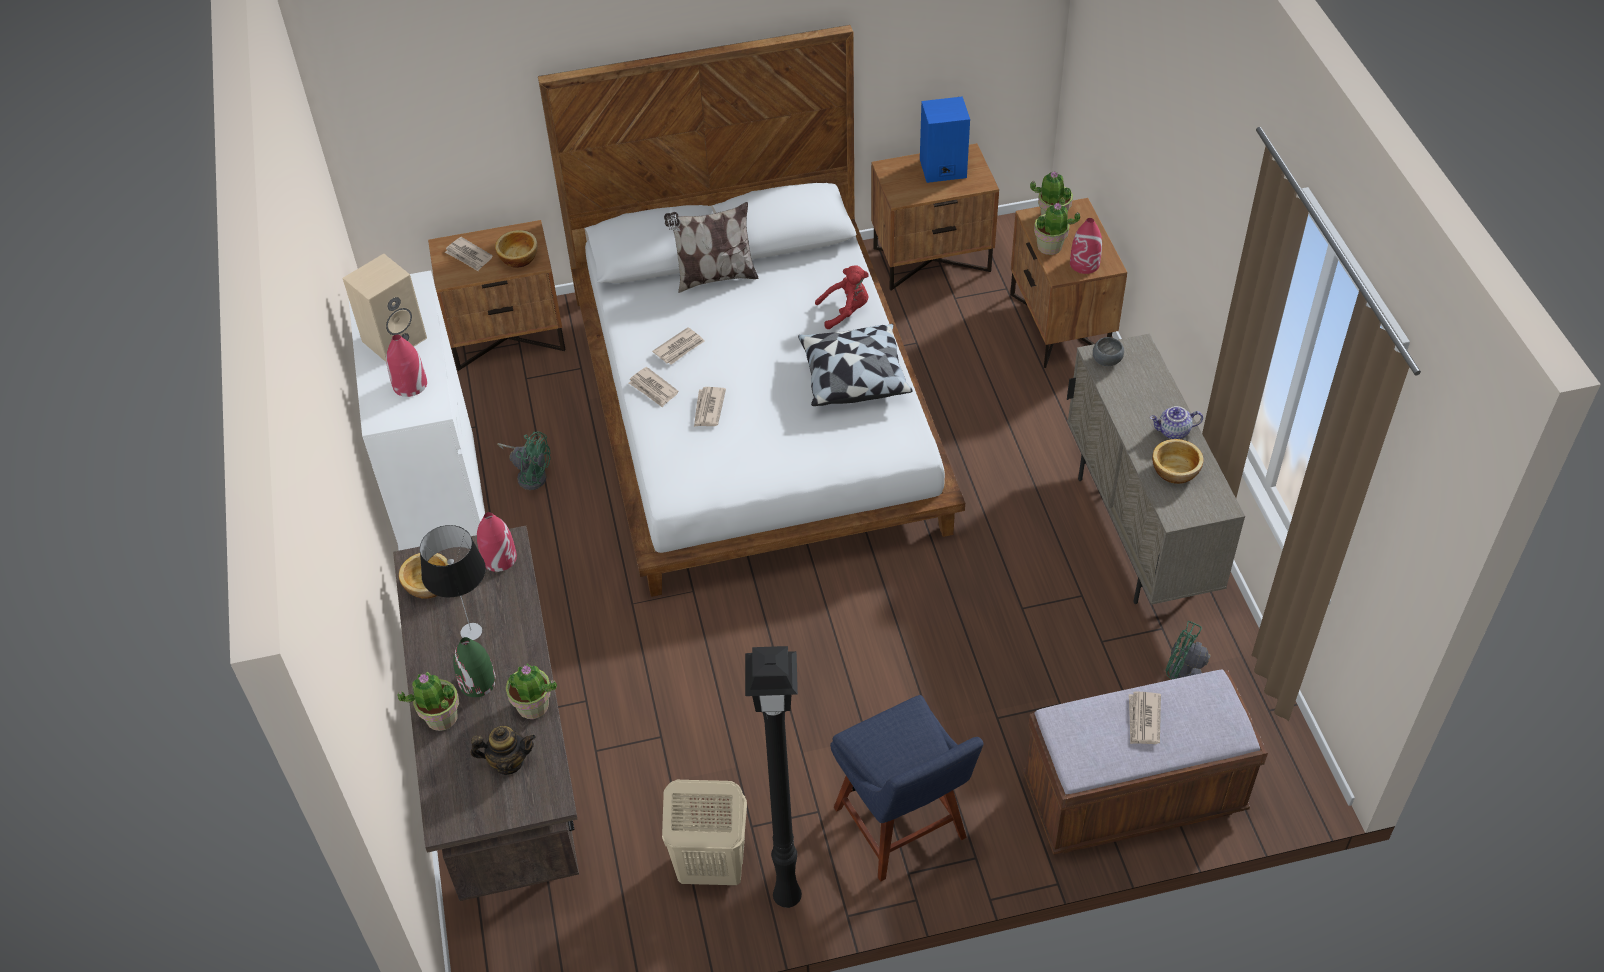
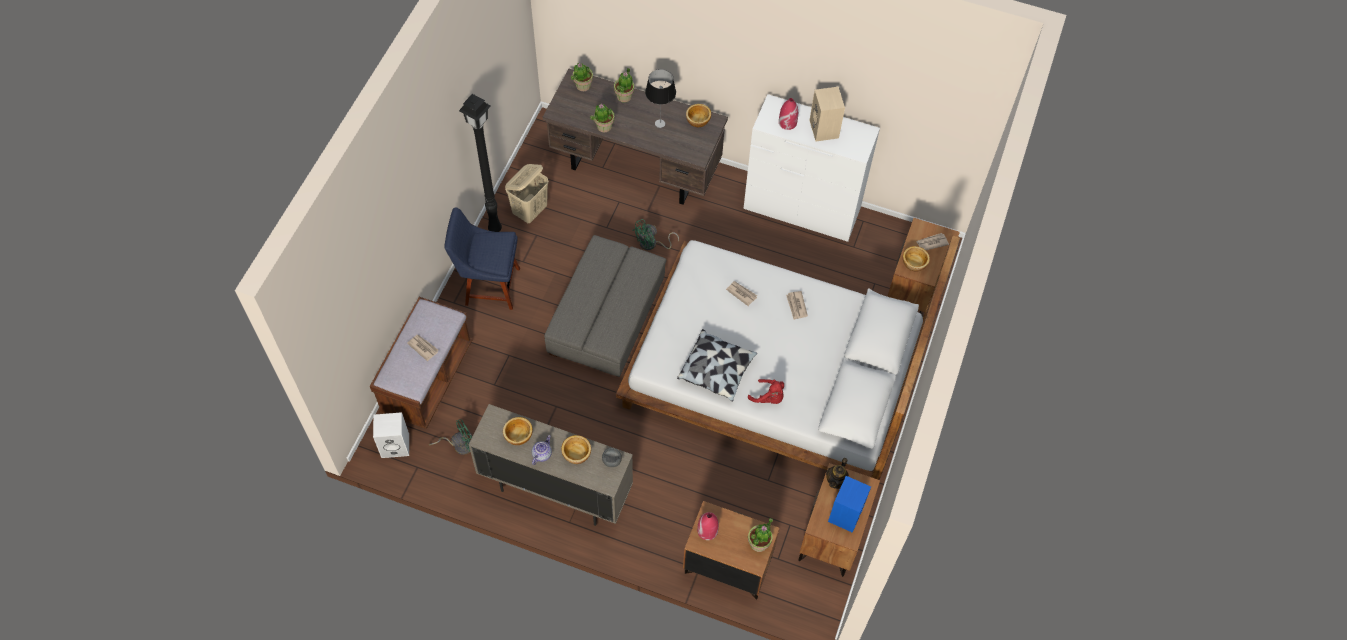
camera: 120 degrees right, 10 degrees up
(477, 682) = (631, 114): green vase -> none
(498, 558) = (693, 150): red vase -> none
(508, 762) = (584, 107): teapot -> teapot (836, 481)
(530, 474) = (802, 253): green fan -> green fan (652, 244)
(653, 389) = (775, 280): newspaper -> none
(714, 277) = (842, 352): pillow -> none
(825, 637) = (607, 316): none -> grey ottoman
(845, 311) = (768, 397): red plush toy -> red plush toy turned 75 degrees counterclockwise
(1050, 246) = (735, 523): potted plant -> potted plant (583, 85)
(1134, 398) = (577, 454): none -> bowl
(1266, 761) = (396, 445): none -> white speaker

